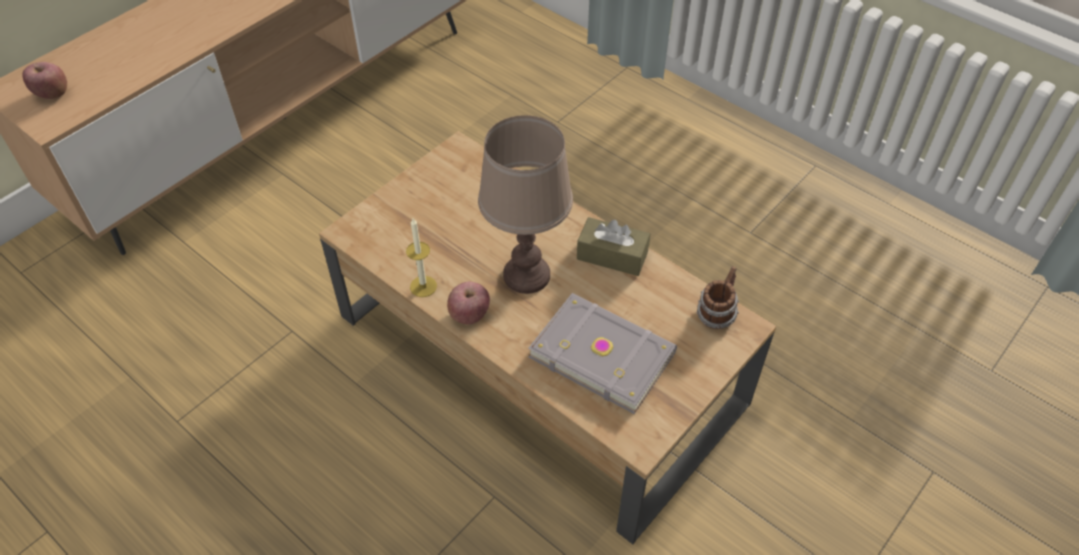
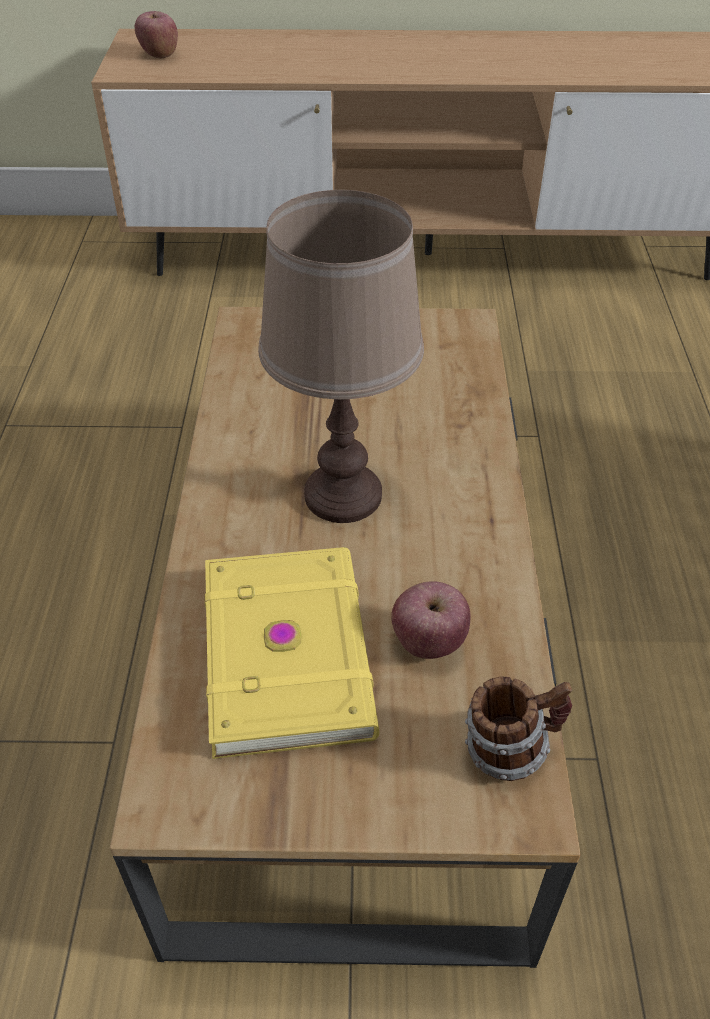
camera: 50 degrees right, 5 degrees down
(423, 286) = (227, 420): candle -> none
(469, 315) = (223, 483): apple -> apple (428, 641)
(602, 353) = (291, 651): grey book -> yellow book
(612, 255) = (475, 557): brown tissue box -> none

